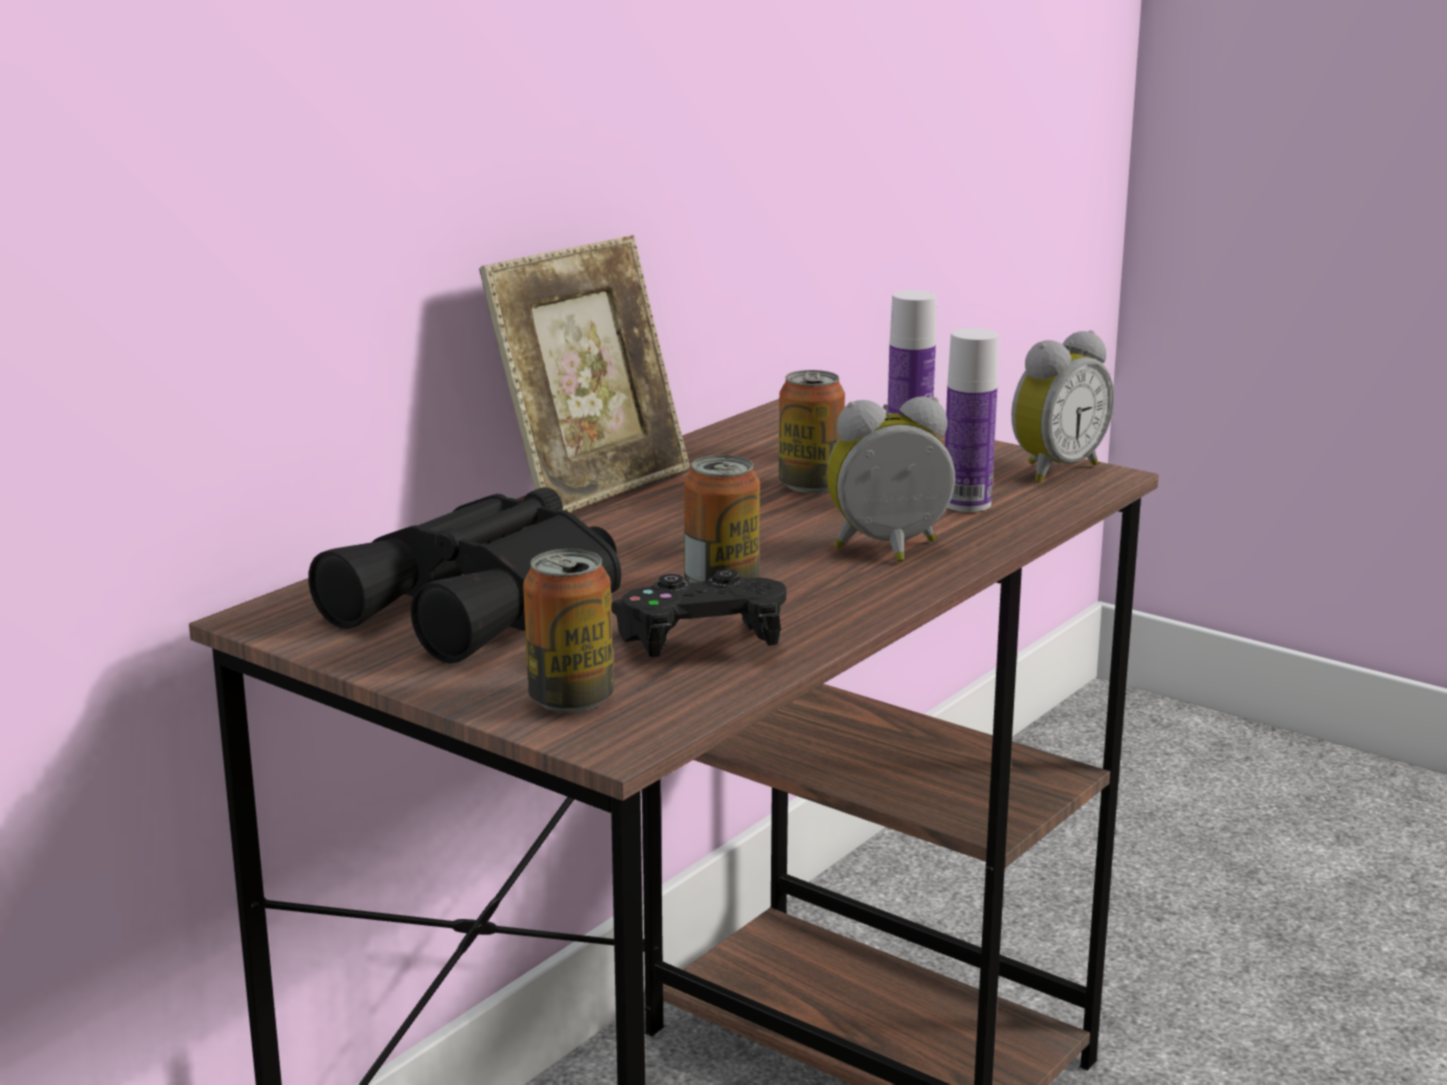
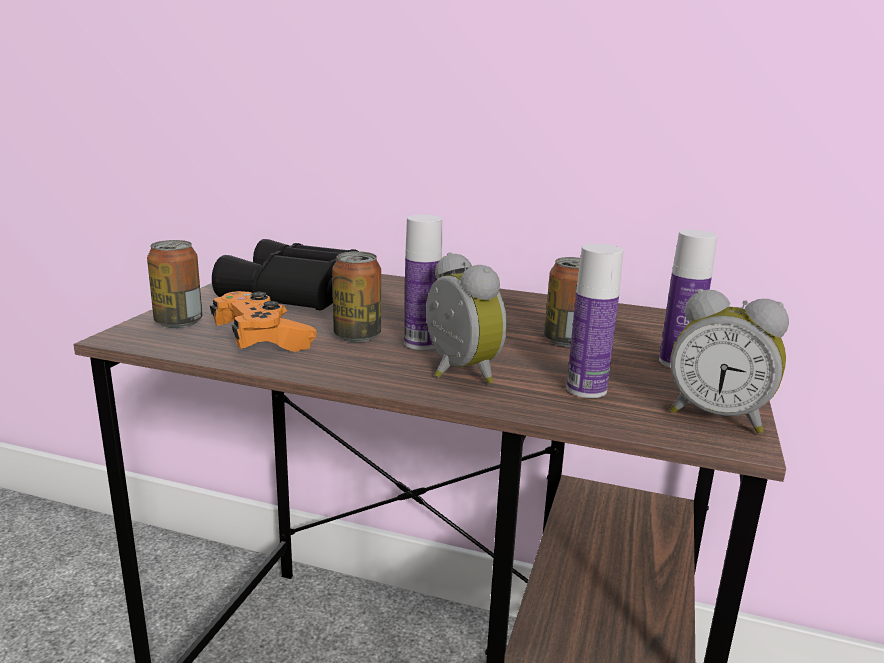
camera: 70 degrees right, 0 degrees up
(592, 486) = (501, 294): picture frame -> none
(700, 644) = (263, 340): black game controller -> orange game controller
(775, 556) = (421, 343): none -> bottle

